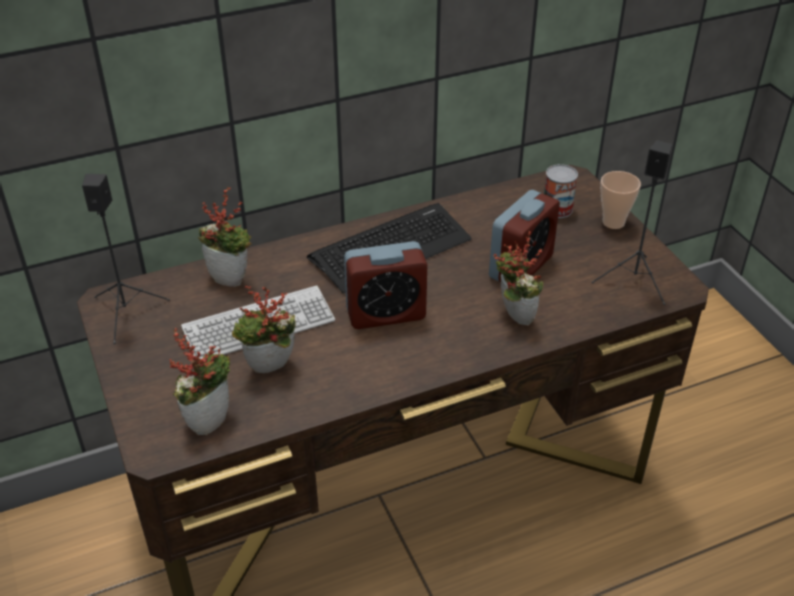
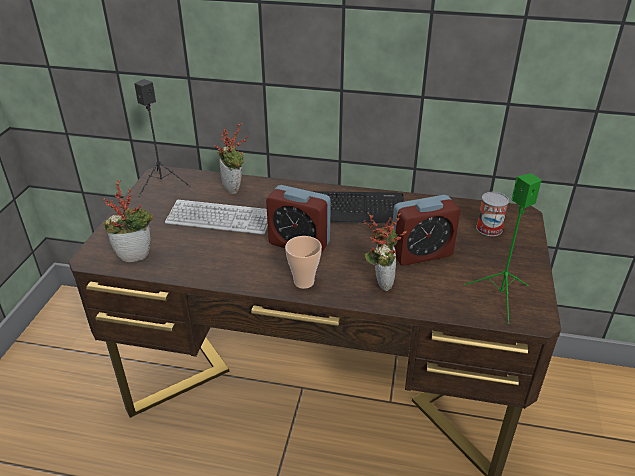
camera: 35 degrees right, 5 degrees down
(270, 370) = (197, 245): potted plant -> none
(613, 222) = (525, 253): cup -> cup (304, 282)
(635, 281) = (500, 298): black speaker -> green speaker

